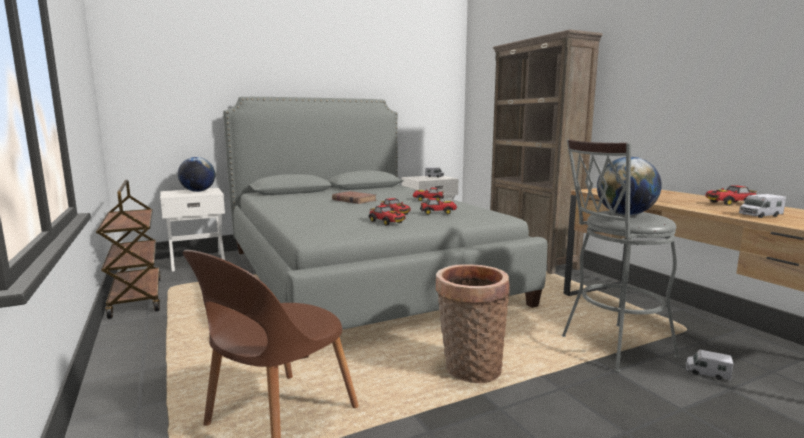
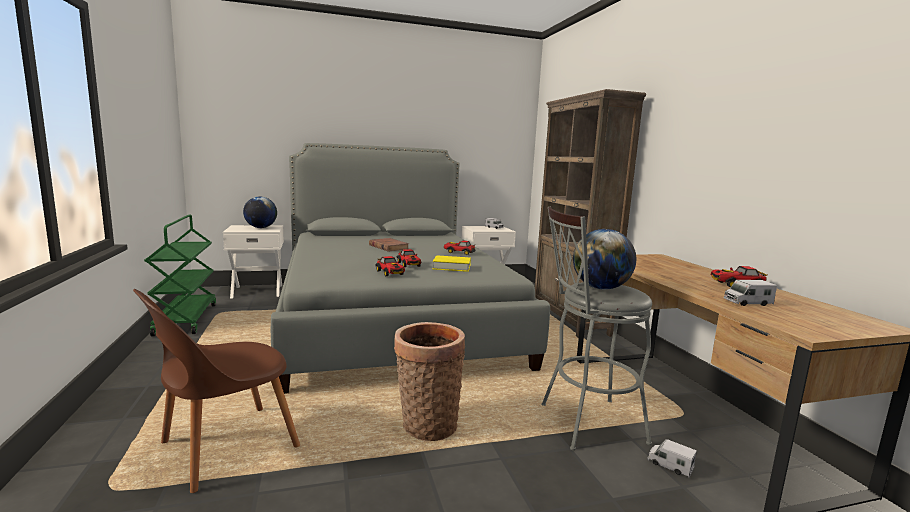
camera: 10 degrees right, 0 degrees up
(136, 297) = (185, 319): brown cart -> green cart
(438, 213) = (451, 267): toy car -> yellow book

